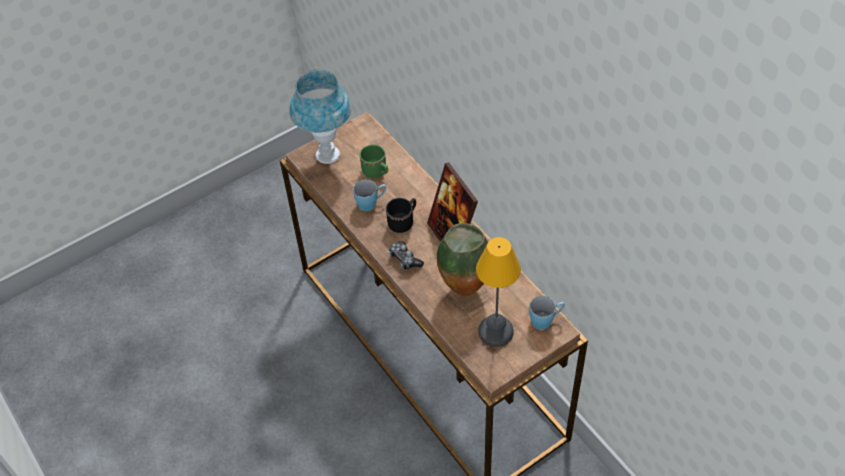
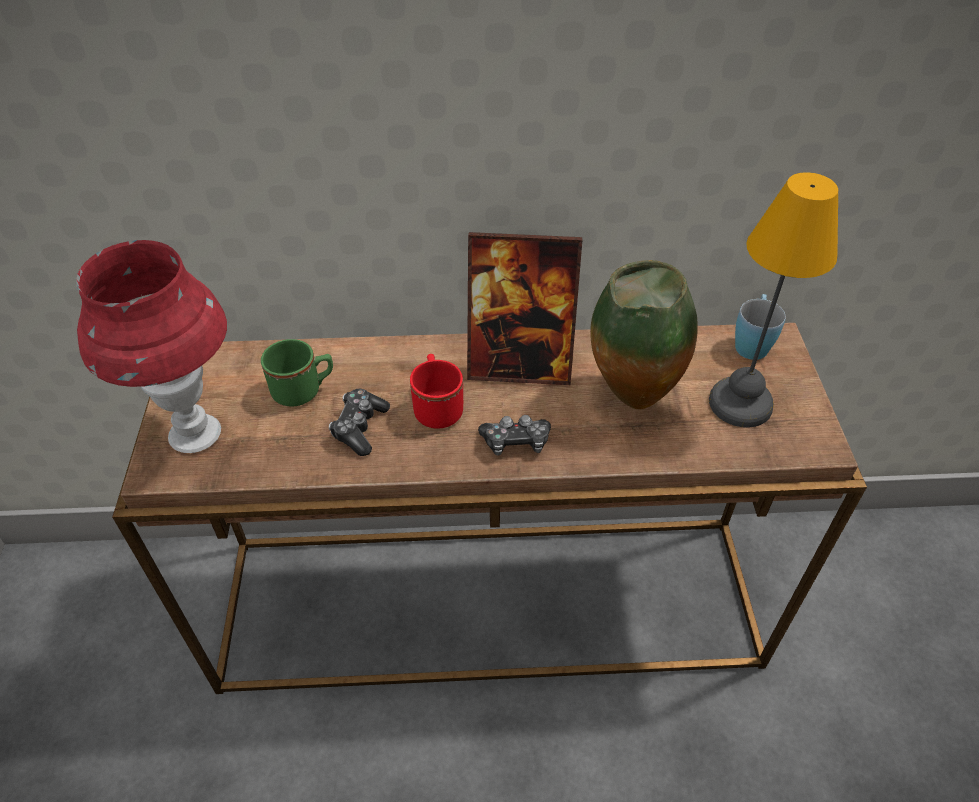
camera: 60 degrees left, 5 degrees down
(327, 155) = (195, 434): blue table lamp -> red table lamp
(371, 203) = (359, 427): blue mug -> game controller
(403, 222) = (437, 406): black mug -> red mug

